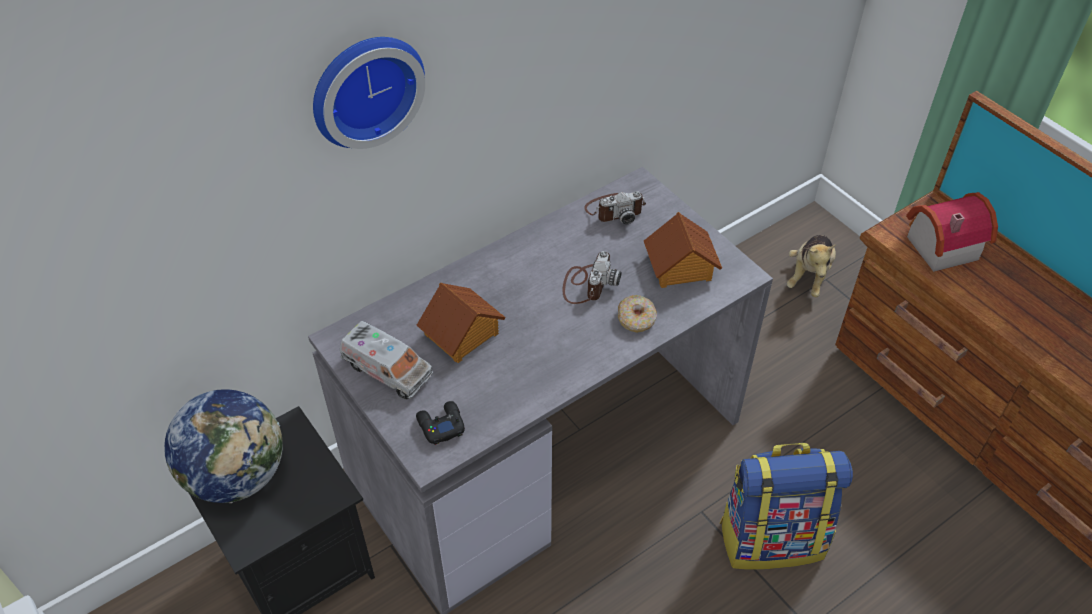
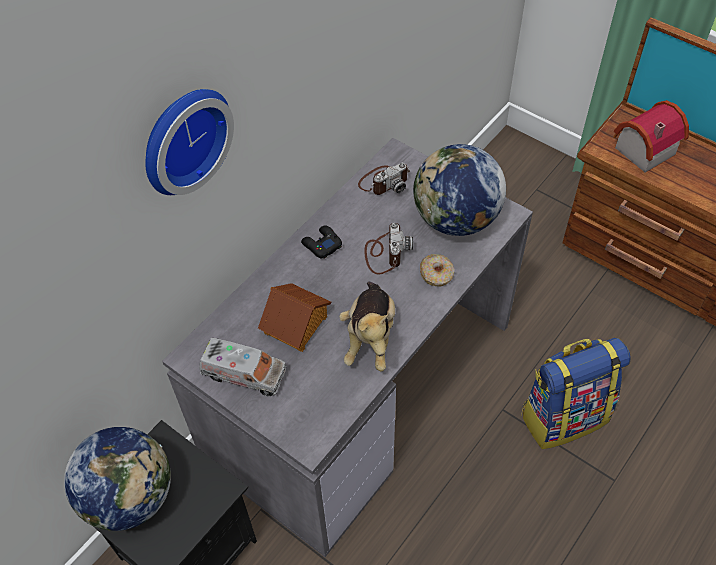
camera: 15 degrees left, 5 degrees up
(440, 425) = (308, 411): black game controller -> black game controller (321, 245)
(680, 267) = (455, 220): toy house -> globe
(809, 276) = (522, 189): plush toy -> plush toy (370, 337)

